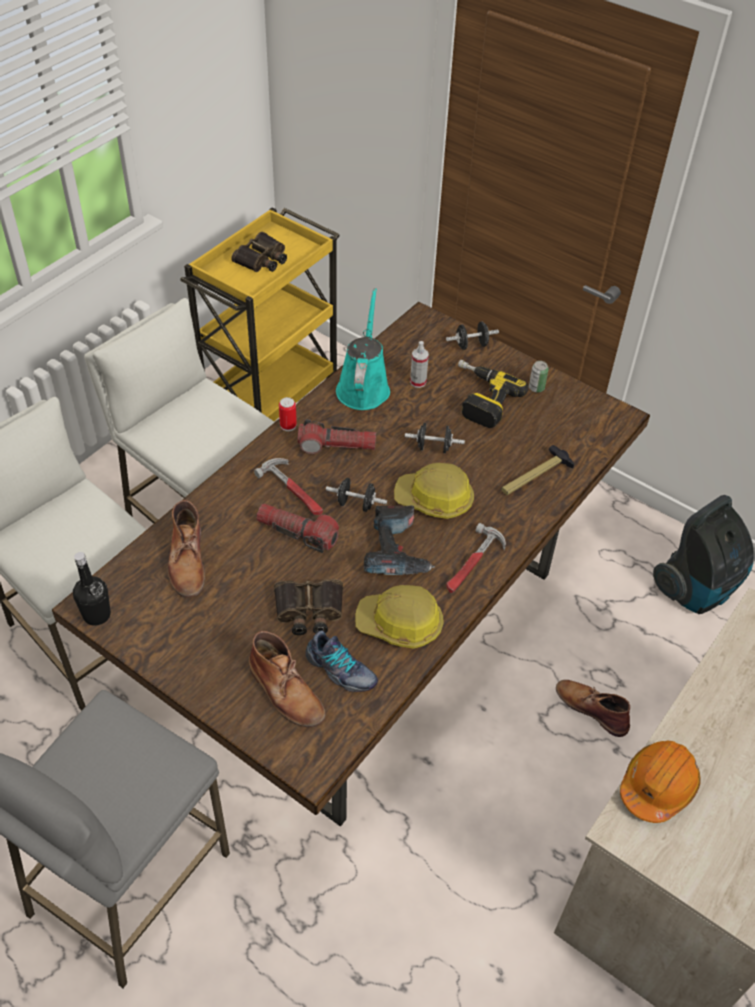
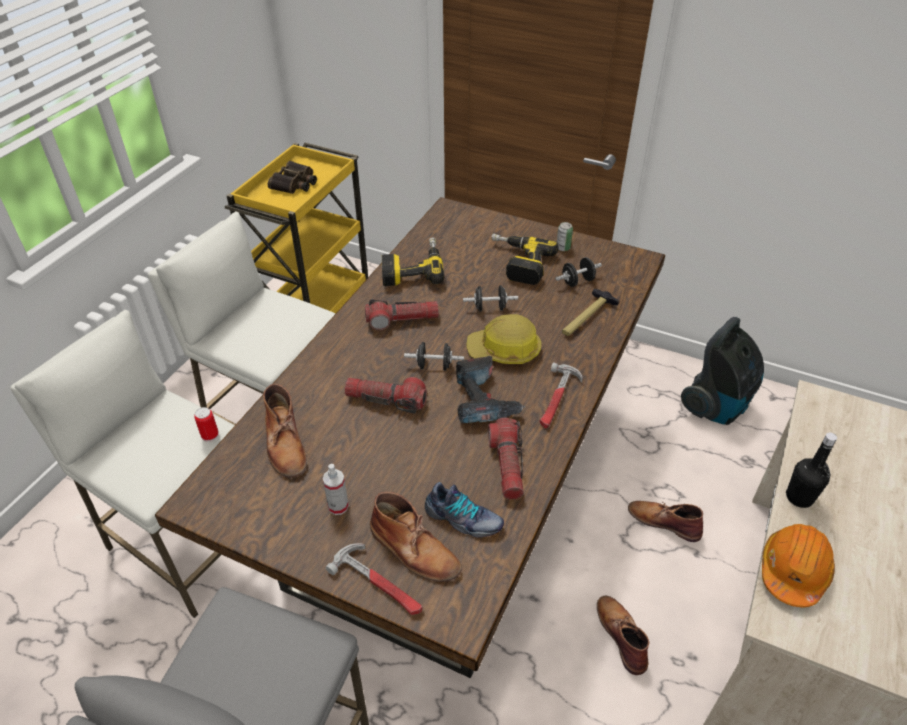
camera: 10 degrees left, 5 degrees down
(97, 615) = (203, 511): black bottle -> black bottle (799, 497)
(288, 425) = (353, 310): can -> can (210, 435)
(294, 490) = (372, 363): hammer -> hammer (379, 583)
(308, 611) = (416, 469): binoculars -> none
(363, 387) = (412, 269): turquoise watering can -> power drill
(400, 624) = (507, 465): hard hat -> flashlight
(418, 382) = (459, 258): spray bottle -> spray bottle (338, 506)
(471, 345) = (496, 223): black dumbbell -> black dumbbell (577, 281)
(508, 816) = (621, 634): none -> brown boot

